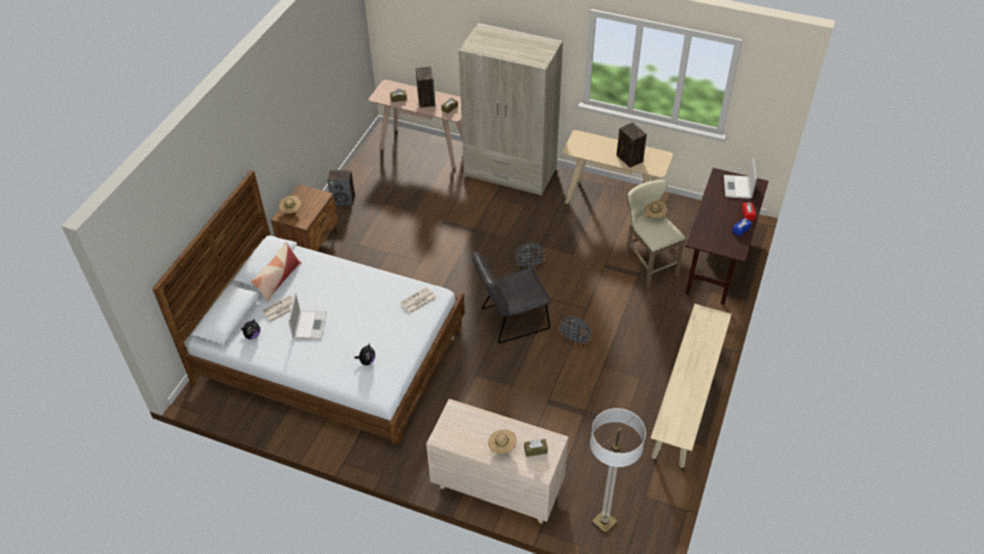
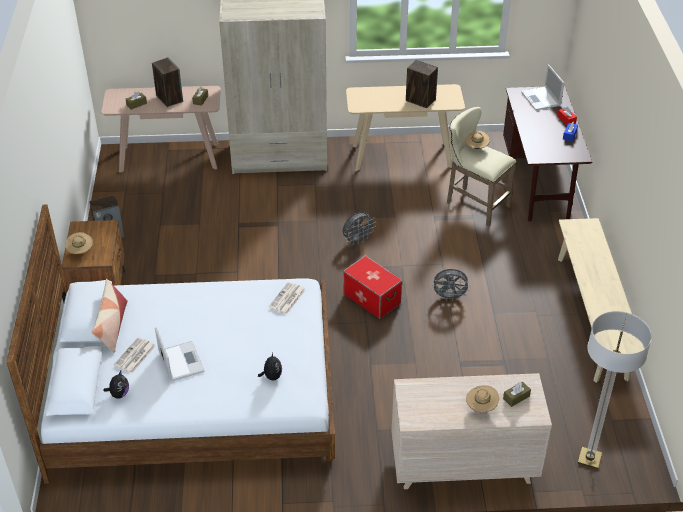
camera: 25 degrees left, 5 degrees down
(510, 320) = (371, 299): grey chair -> storage box

